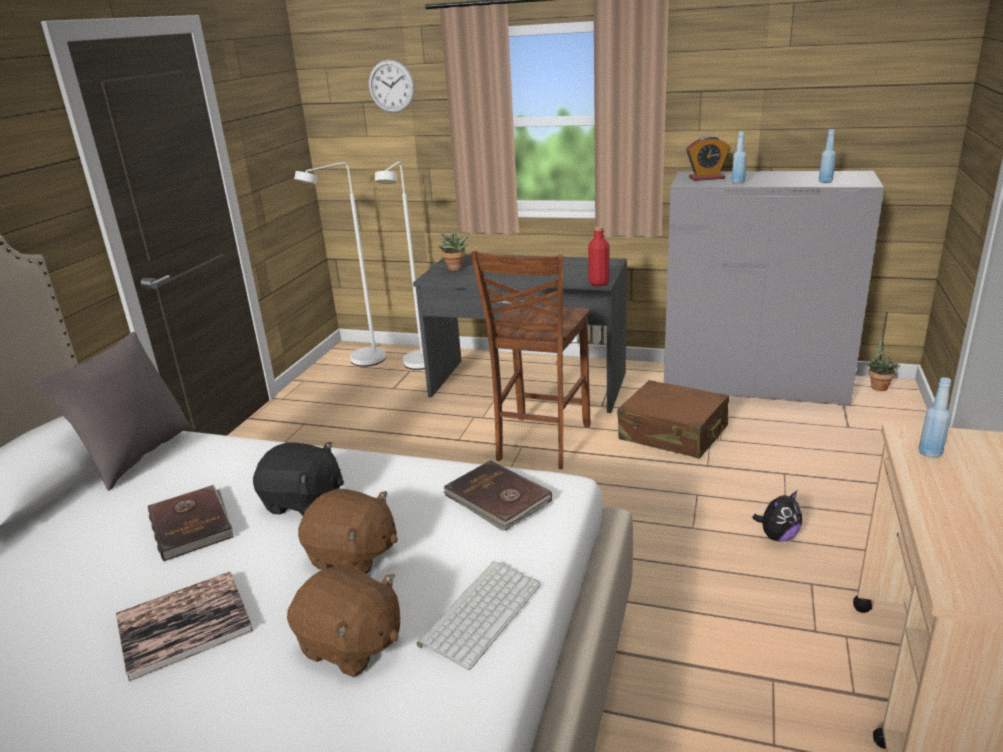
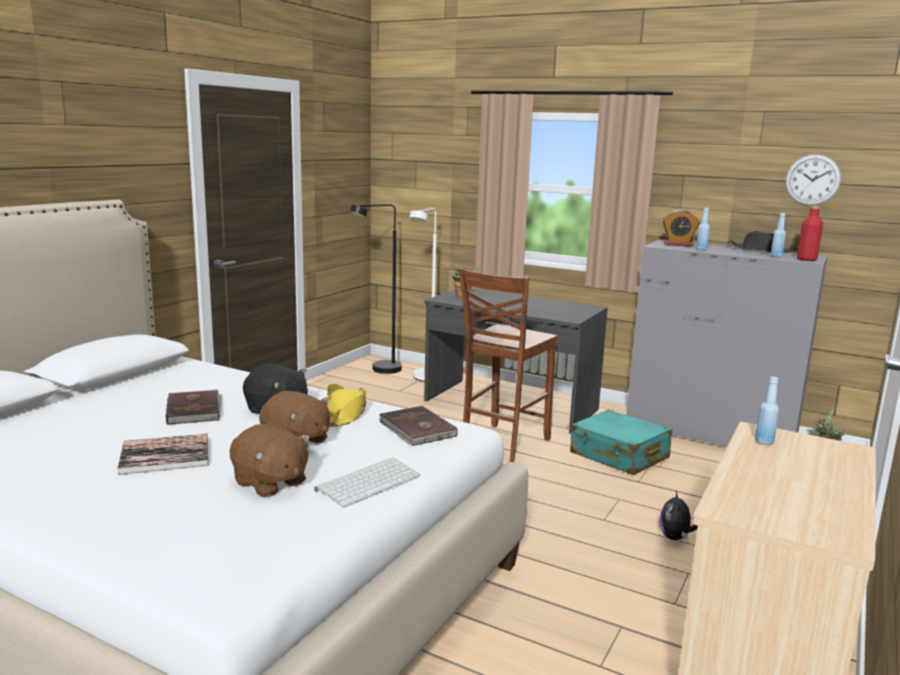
camera: 10 degrees right, 10 degrees down
(136, 456) = (174, 371): grey pillow -> none
(360, 362) = (379, 370): white floor lamp -> black floor lamp
(391, 86) = (439, 151): wall clock -> wall clock (812, 180)
(396, 490) = (346, 414): none -> yellow hat
(599, 283) = (573, 318): red bottle -> red bottle (806, 259)
(673, 434) = (619, 456): brown suitcase -> turquoise suitcase
(777, 536) = (675, 538): plush toy -> plush toy turned 120 degrees clockwise
(799, 174) = (759, 250): none -> black hat

